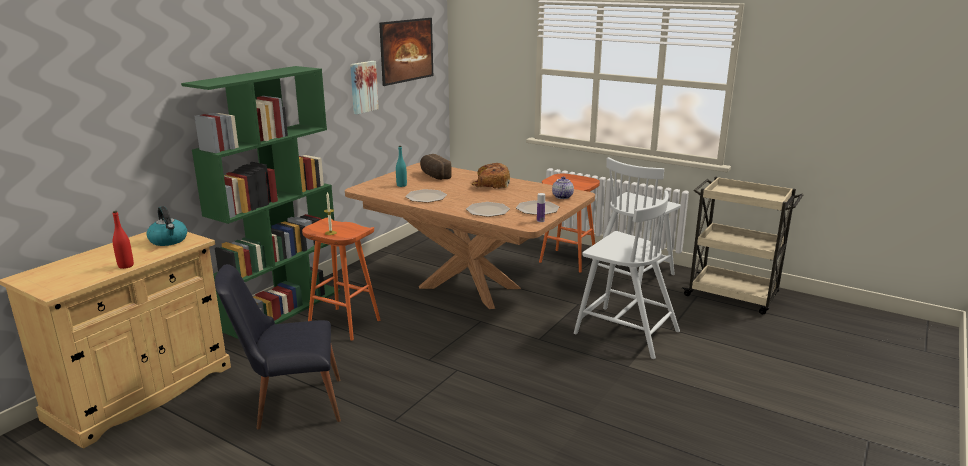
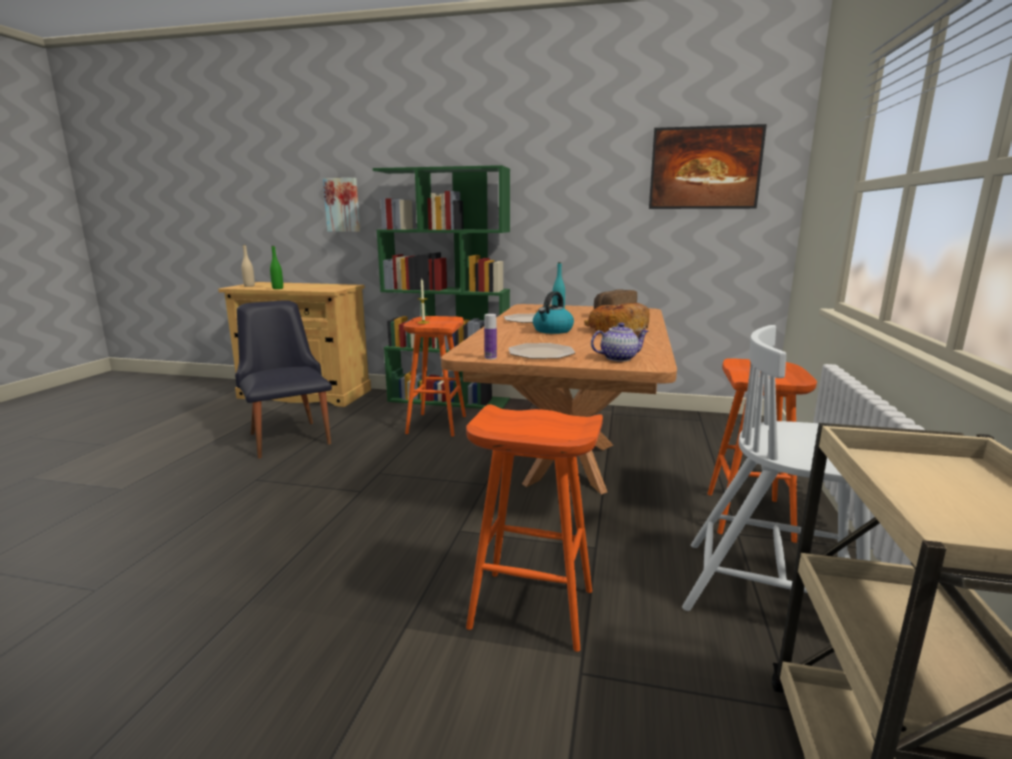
camera: 70 degrees right, 5 degrees down
(58, 282) = (249, 286): none -> beige bottle
(126, 266) = (277, 288): red bottle -> green bottle
(169, 240) = (329, 287): kettle -> kettle (552, 330)
(363, 87) = (613, 205): picture -> picture (342, 205)
(487, 210) = (507, 338): plate -> none
(624, 331) = (530, 609): white chair -> orange stool

